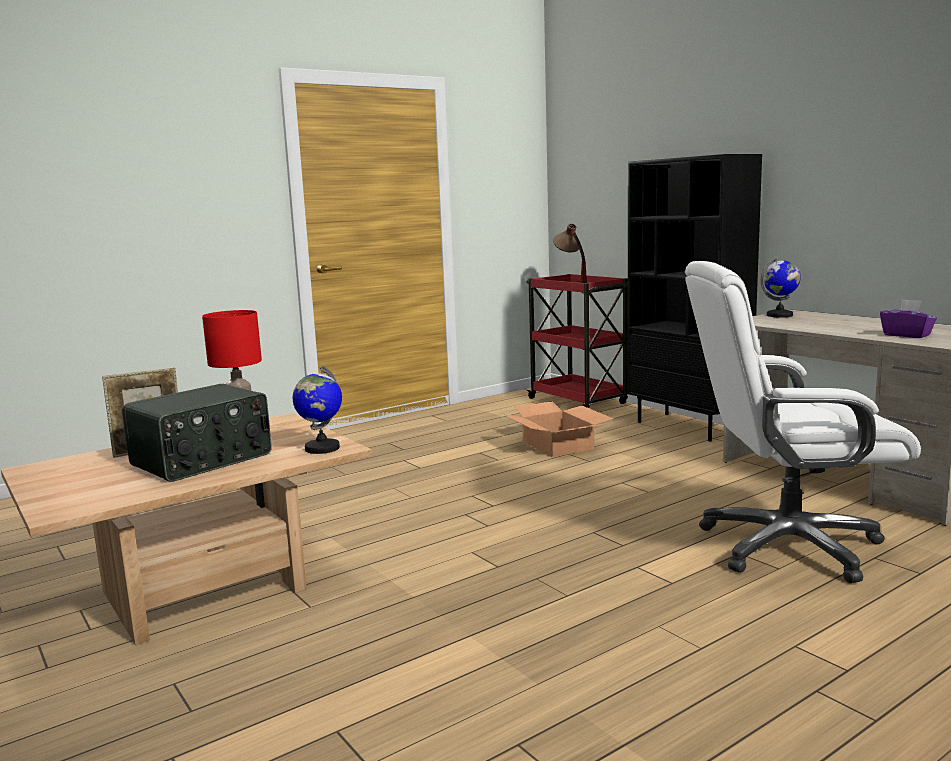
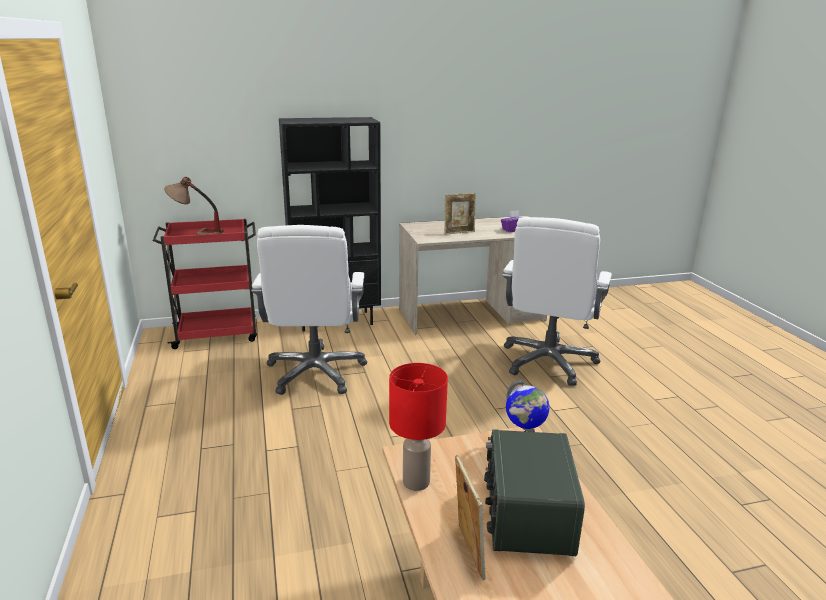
camera: 70 degrees left, 10 degrees up
(203, 460) = (526, 514): radio -> radio turned 150 degrees counterclockwise
(557, 445) = (315, 373): cardboard box -> white office chair
(780, 315) = (418, 229): globe -> none
(814, 324) = (459, 232): none -> picture frame

